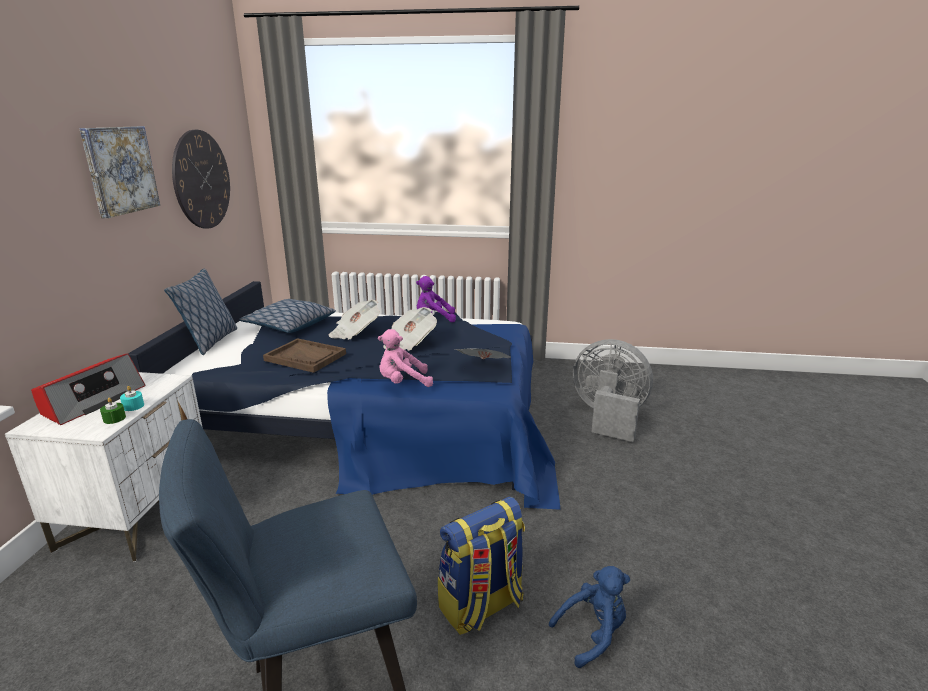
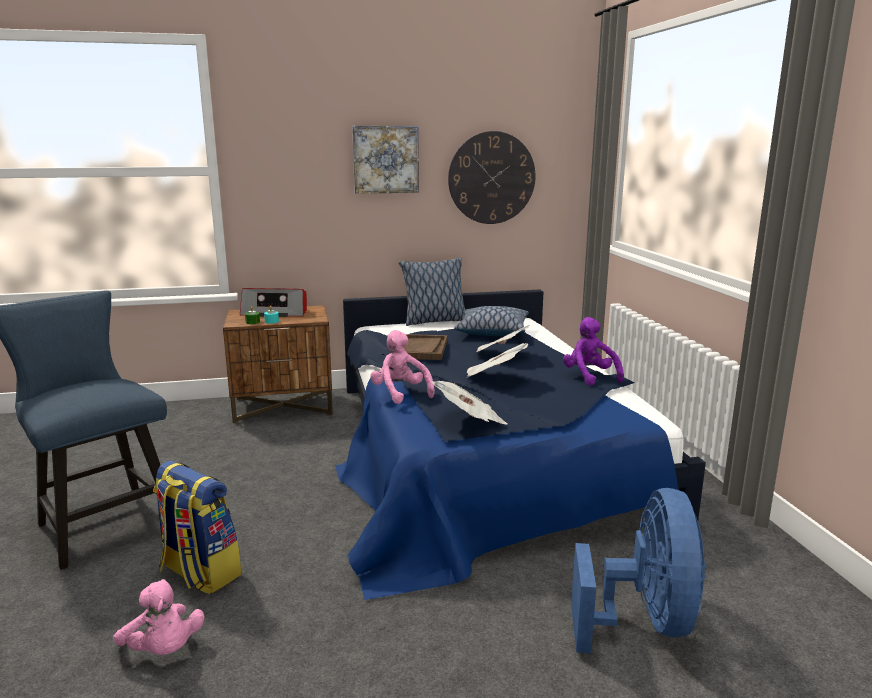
camera: 70 degrees right, 5 degrees down
(138, 512) = (284, 407): white nightstand -> brown nightstand
(593, 634) = (163, 650): blue plush toy -> pink plush toy
(608, 417) = (644, 621): grey fan -> blue fan

